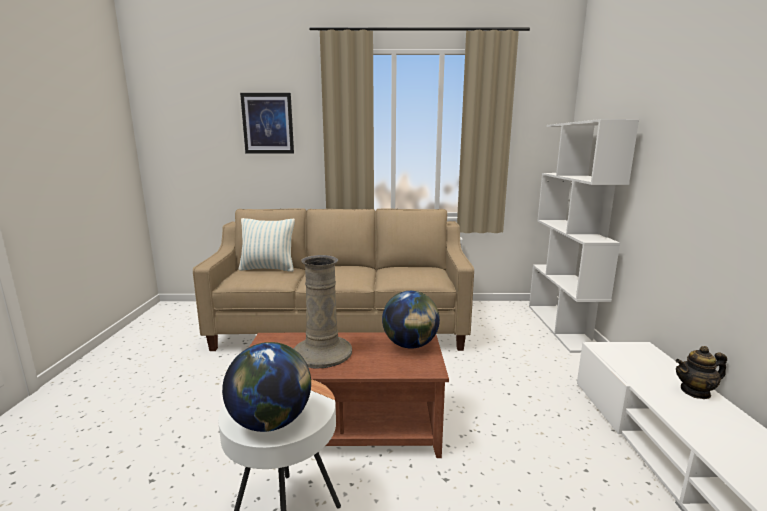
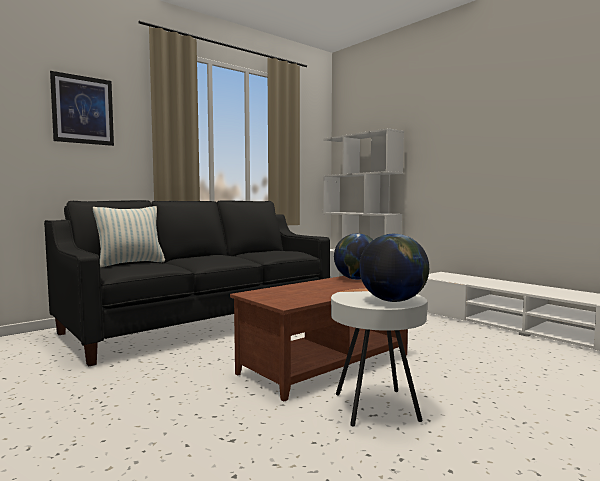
camera: 40 degrees left, 10 degrees down
(322, 353) = (313, 290): beige vase -> none
(342, 327) = (203, 322): beige sofa -> black sofa
(695, 392) = (491, 280): teapot -> none

